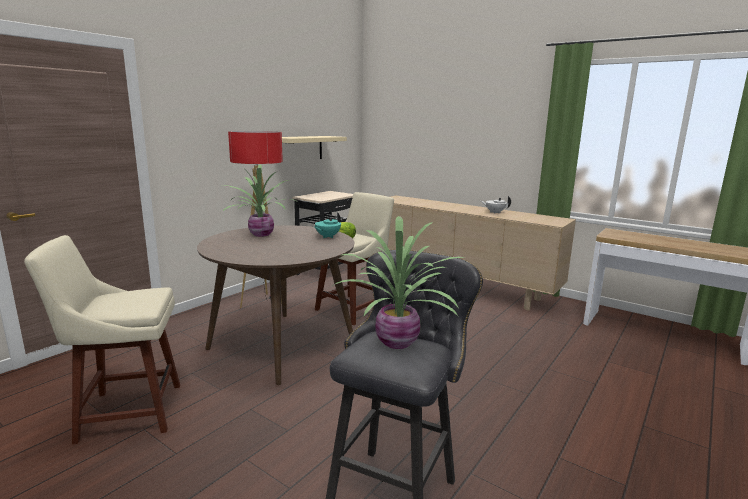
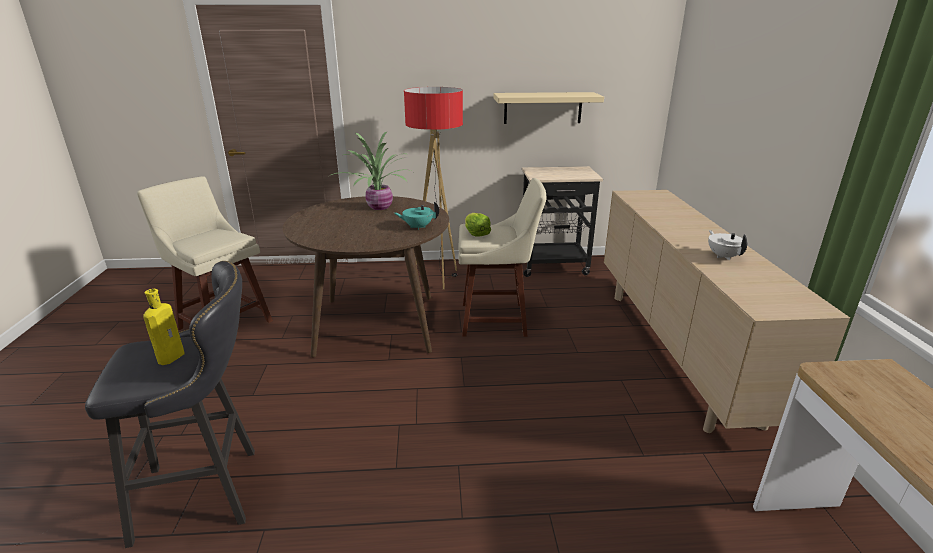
camera: 50 degrees right, 10 degrees up
(399, 342) = (172, 356): potted plant -> yellow bottle

